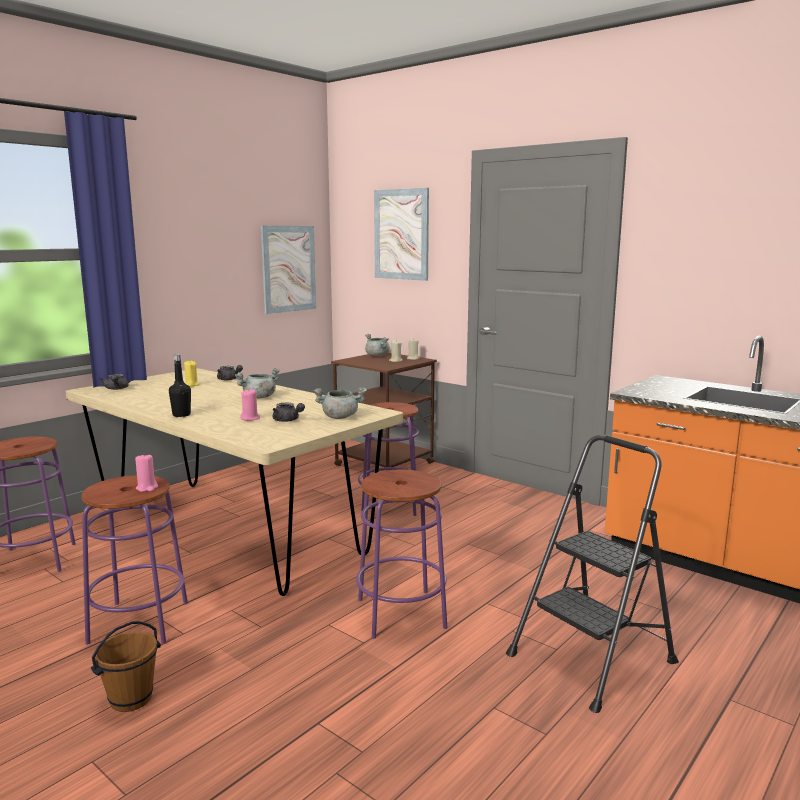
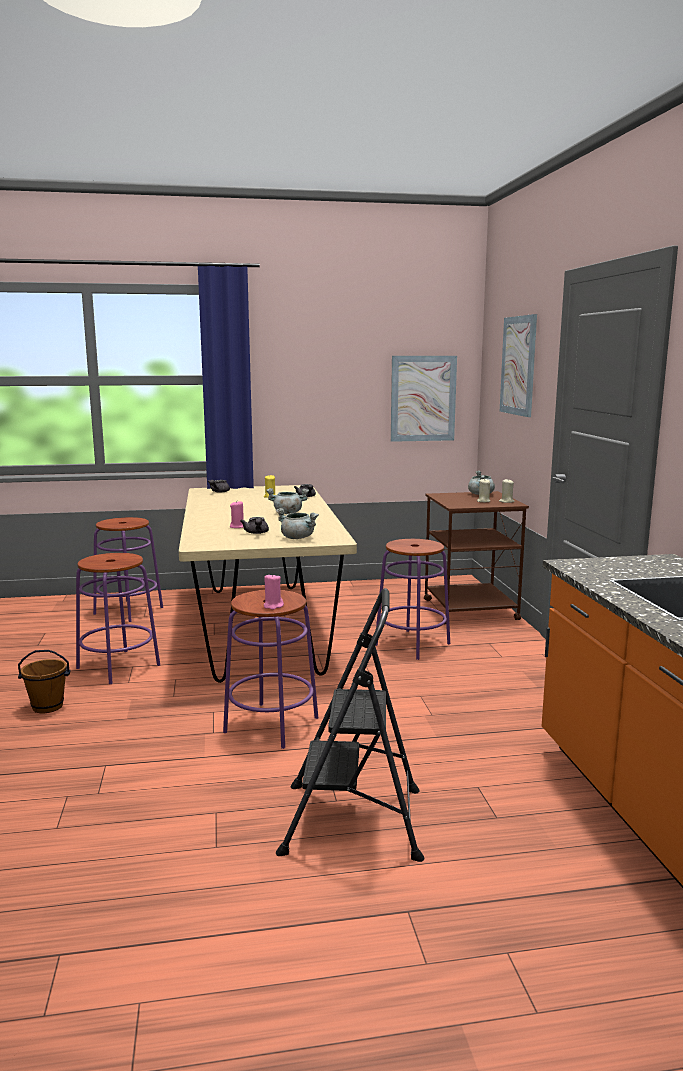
camera: 40 degrees right, 0 degrees up
(147, 488) = (120, 563): pink candle -> pink candle (273, 606)
(181, 415) = (205, 516): black bottle -> none

